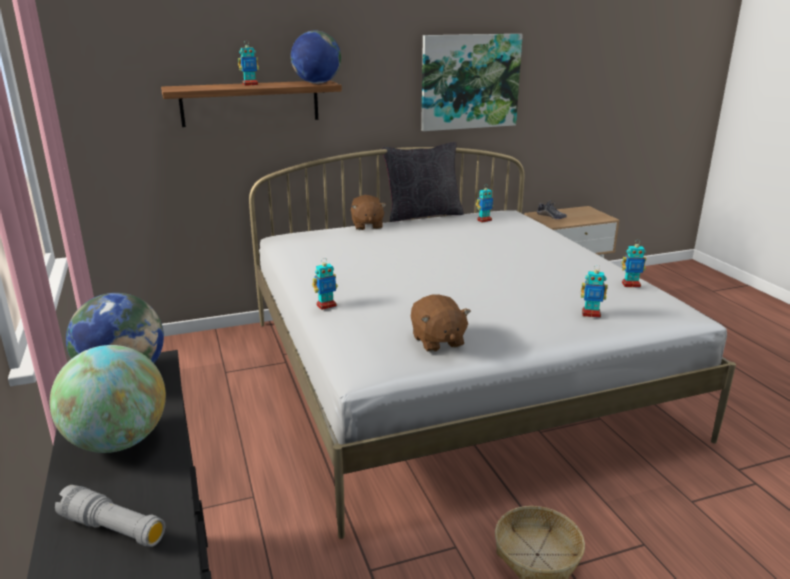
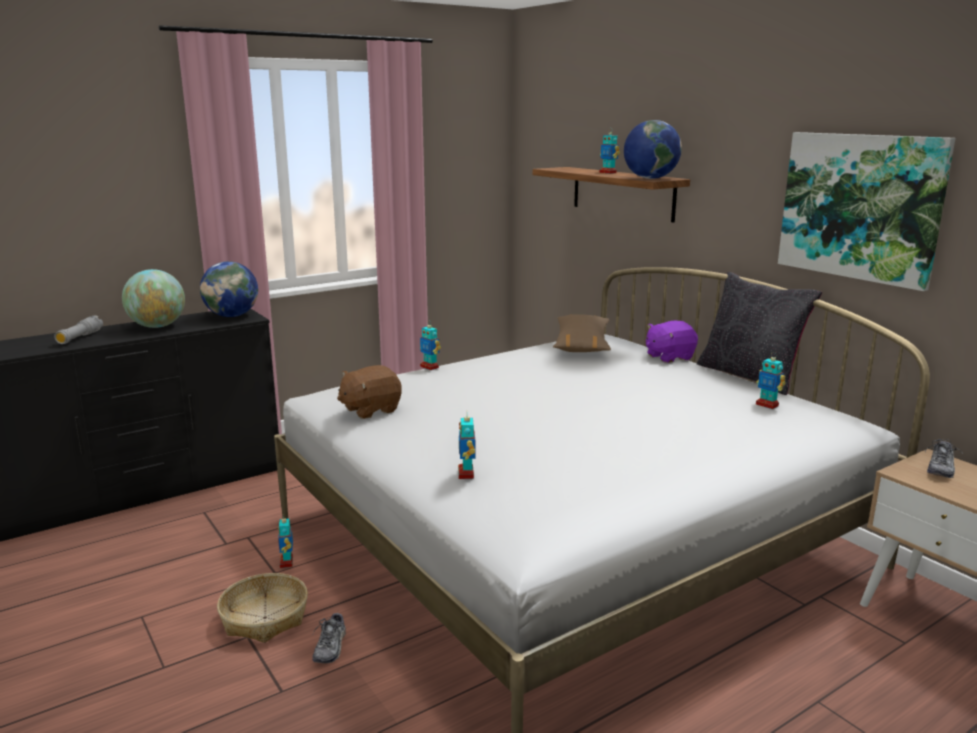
camera: 75 degrees right, 5 degrees down
(313, 243) = (581, 344): none -> brown pillow
(367, 225) = (669, 357): brown plush toy -> purple plush toy
(584, 512) = (330, 647): none -> shoe
(631, 285) = (589, 500): toy robot -> toy robot (287, 562)

